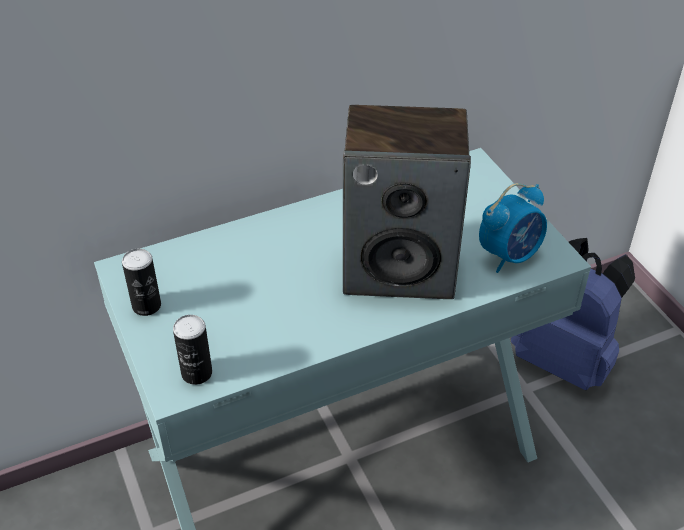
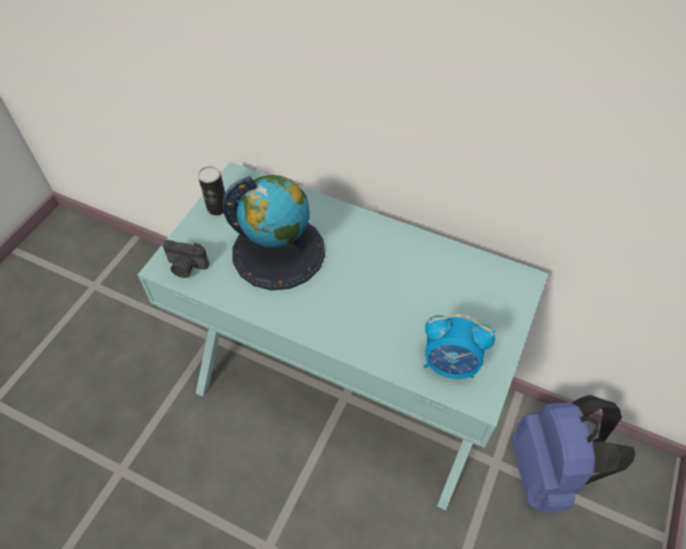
camera: 50 degrees right, 10 degrees up
(197, 373) = (186, 267): can -> camera
(262, 292) = (279, 251): none -> globe
(400, 269) = (370, 308): speaker -> none

